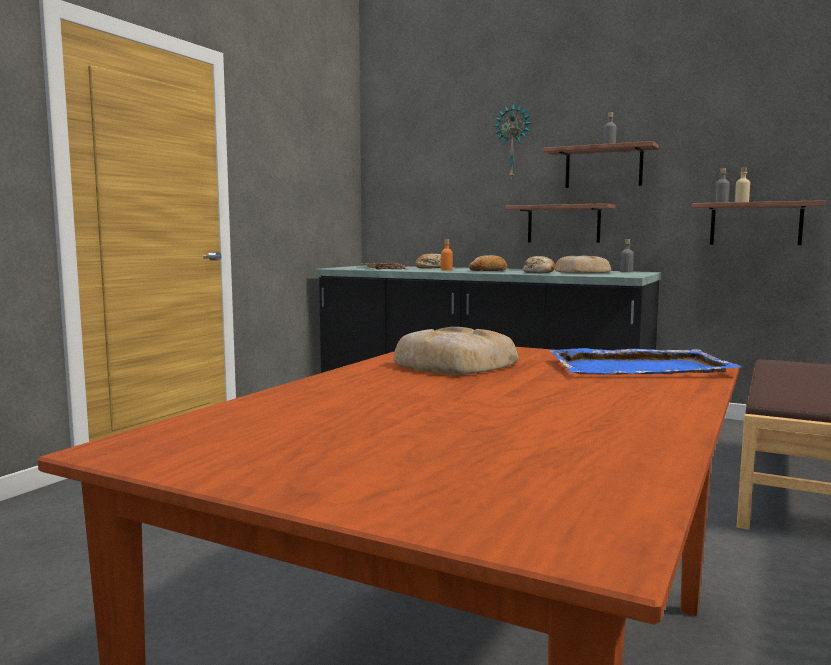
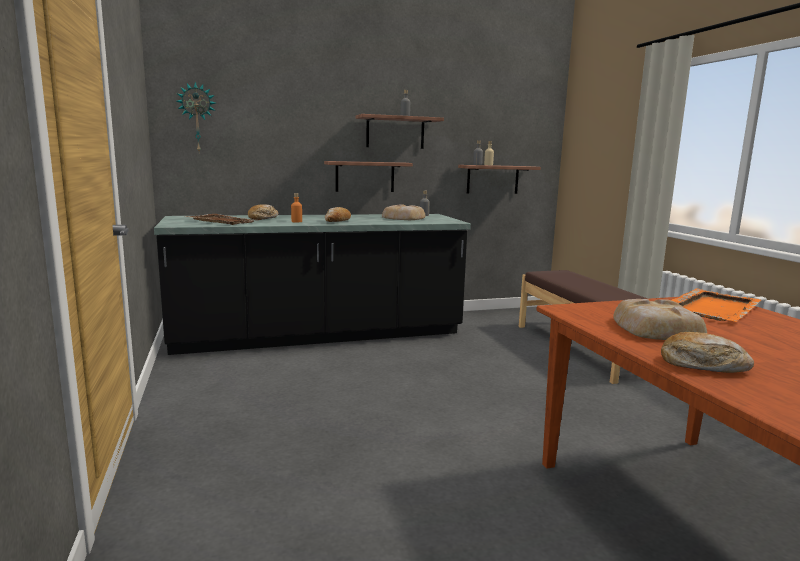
camera: 45 degrees left, 5 degrees up
(513, 142) = (319, 103): wall clock -> wall clock (197, 118)
(539, 273) = (384, 221): bread -> bread (702, 365)
(641, 368) = (713, 308): blue tray -> orange tray

